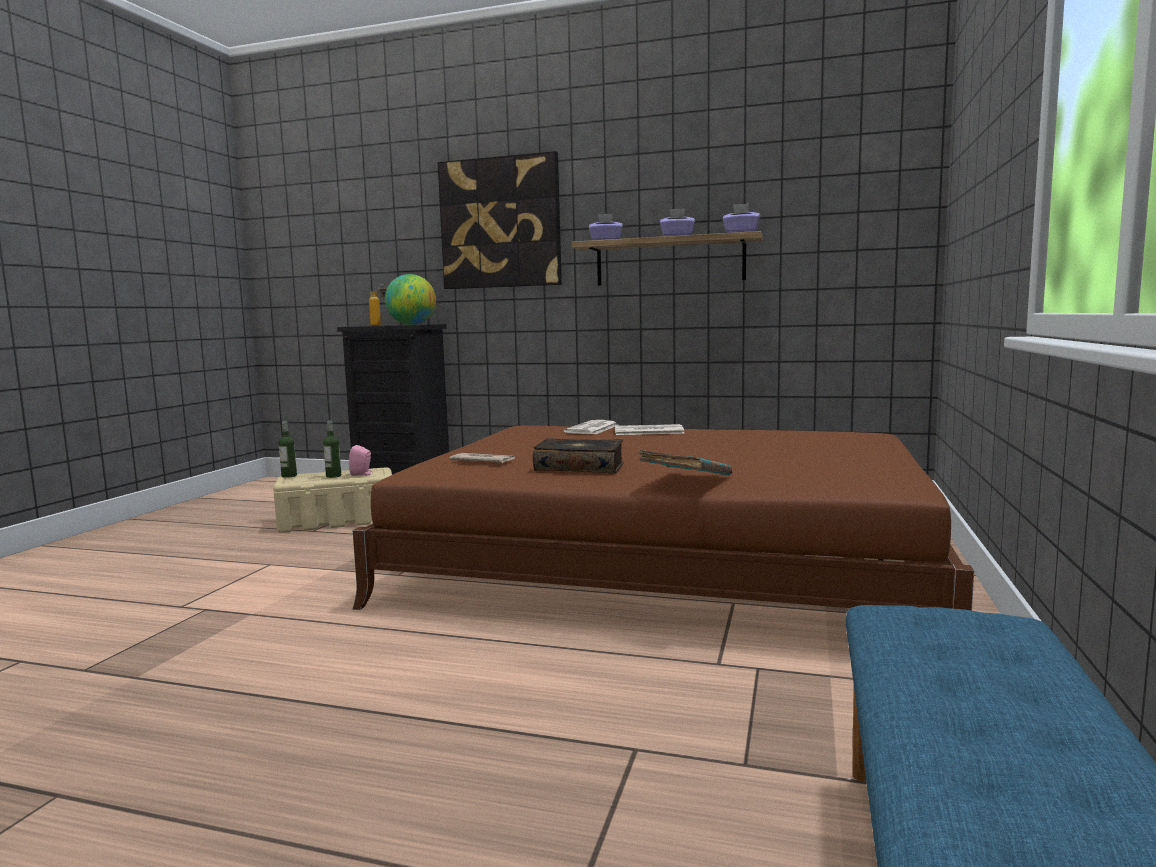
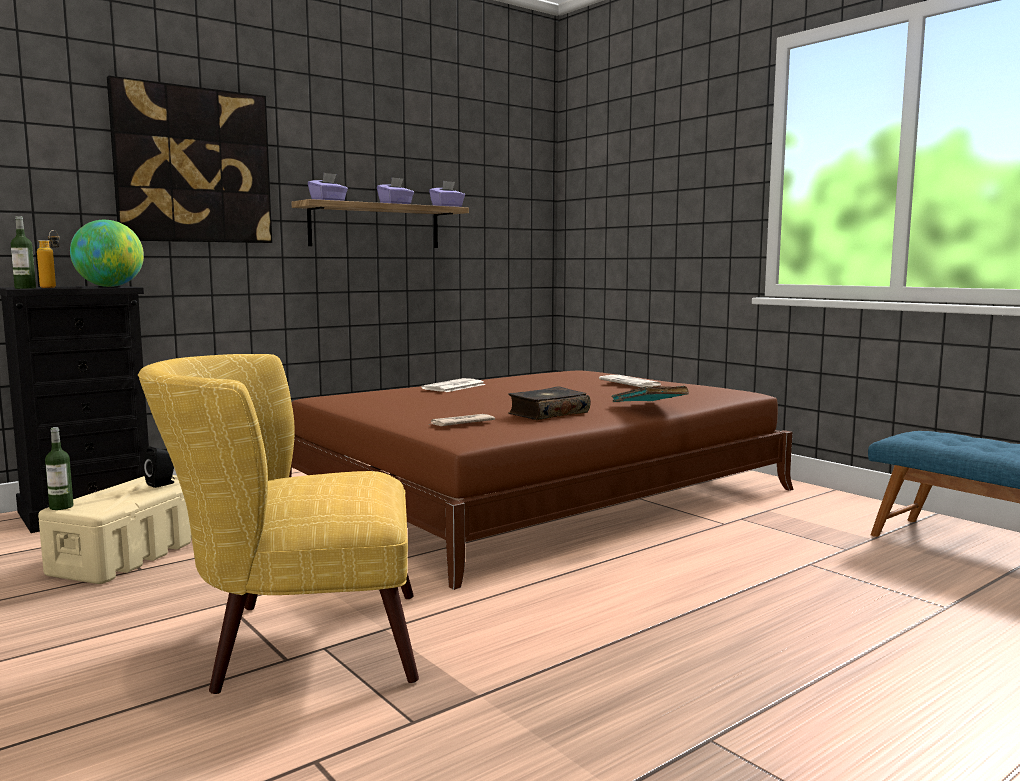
camera: 55 degrees left, 0 degrees up
(212, 599) = (294, 642): none -> yellow armchair
(333, 476) = (131, 493): bottle -> bottle (25, 288)
(362, 474) = (162, 484): pink speaker -> black speaker
(592, 429) = (395, 391): newspaper -> newspaper (631, 382)

